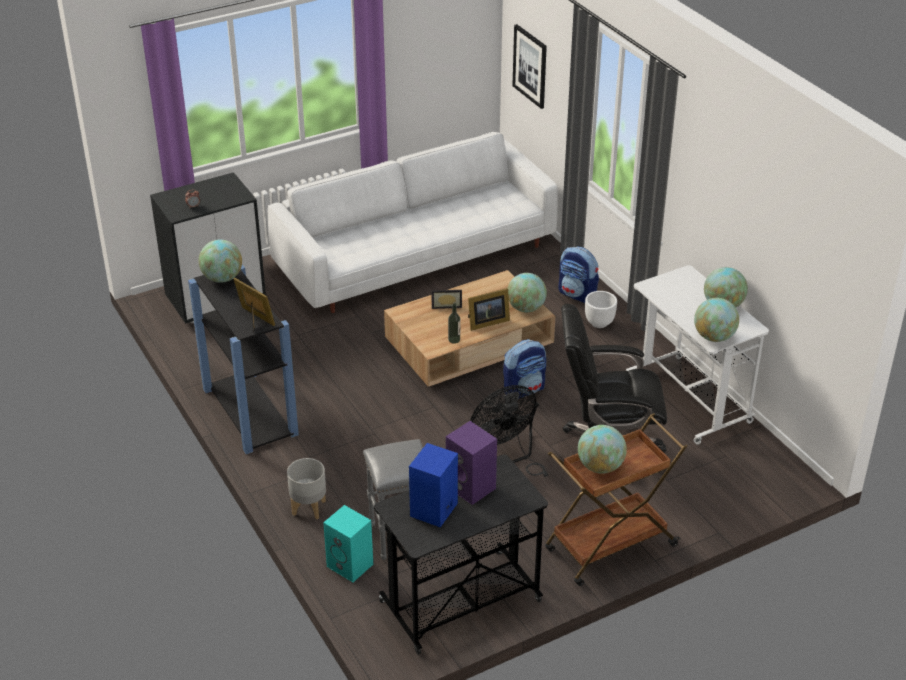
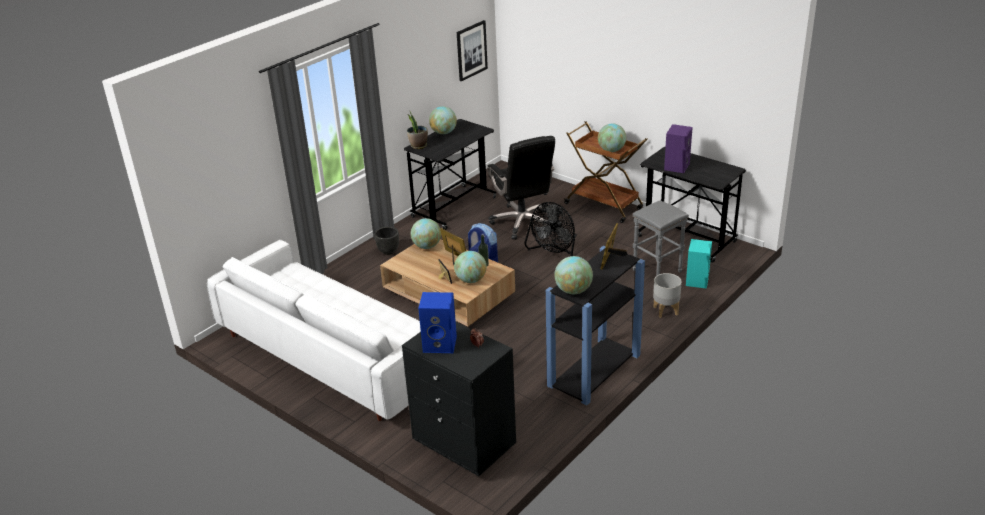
camera: 110 degrees left, 5 degrees down
(434, 511) = (706, 171): blue speaker -> blue speaker (441, 344)
(530, 66) = (210, 187): picture -> picture (471, 50)
(577, 294) = (356, 266): backpack -> none
(599, 323) = (388, 251): white planter -> black planter
(688, 399) = (454, 207): white desk -> black desk
(690, 277) = (418, 146): none -> potted plant
(714, 337) = (478, 130): globe -> globe (471, 280)

